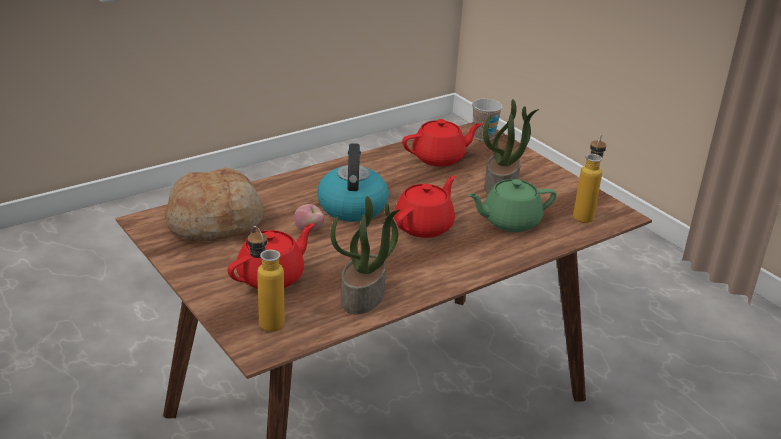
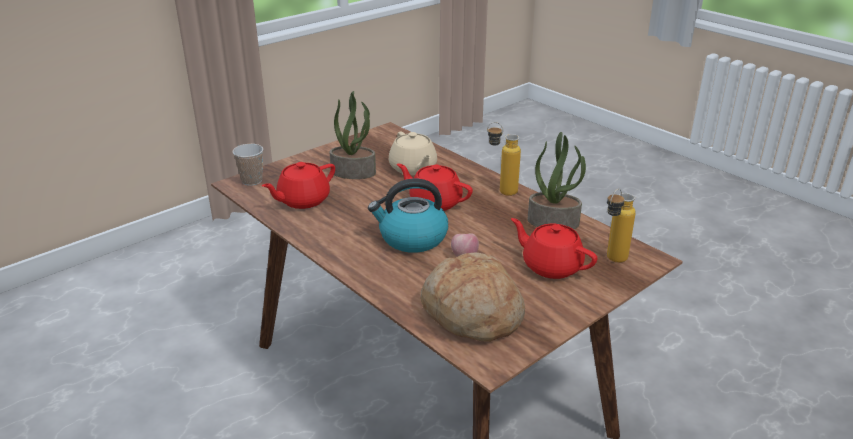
camera: 95 degrees left, 0 degrees up
(439, 158) = (302, 200): red teapot -> red teapot turned 105 degrees counterclockwise
(510, 222) = (413, 168): green teapot -> beige teapot
(584, 214) = (391, 142): bottle -> bottle (501, 191)

